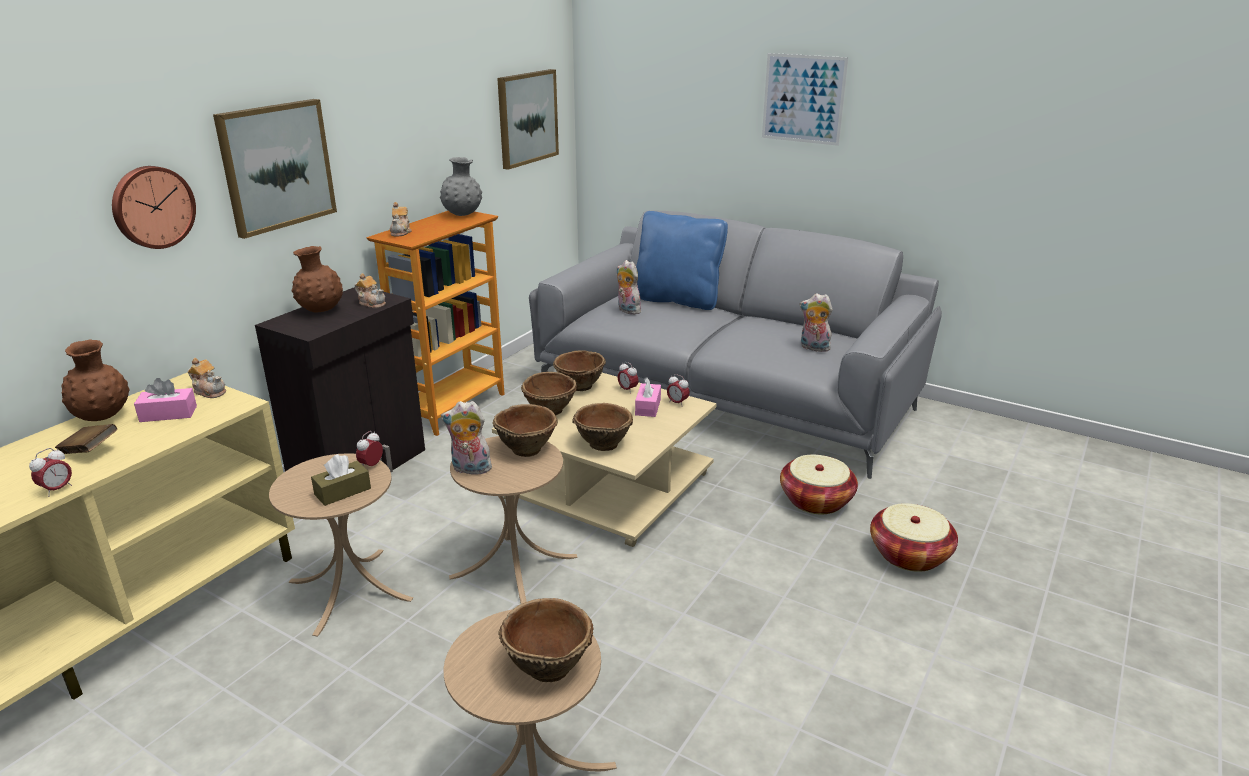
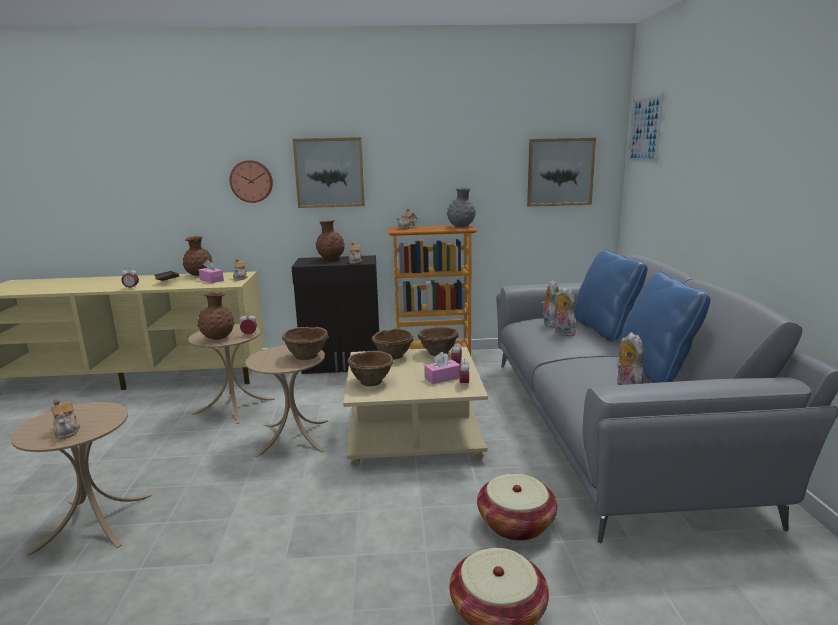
camera: 55 degrees right, 10 degrees down
(342, 491) = (218, 338): brown tissue box -> brown vase
(470, 469) = (267, 352): plush toy -> plush toy (562, 333)
(547, 665) = (67, 431): brown bowl -> teapot
(787, 323) = (655, 370): none -> blue pillow
(803, 99) = (749, 149): picture -> picture (645, 130)

